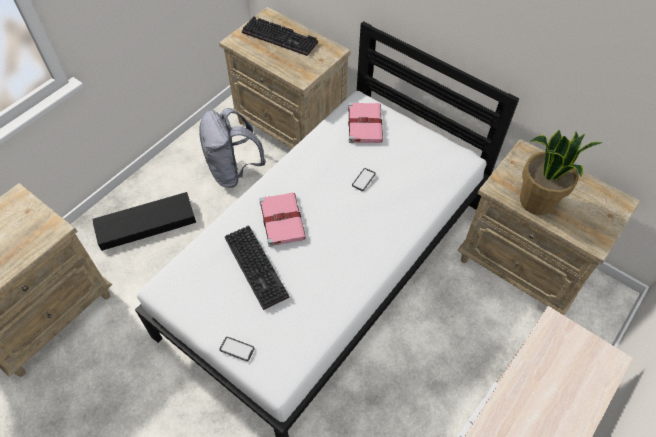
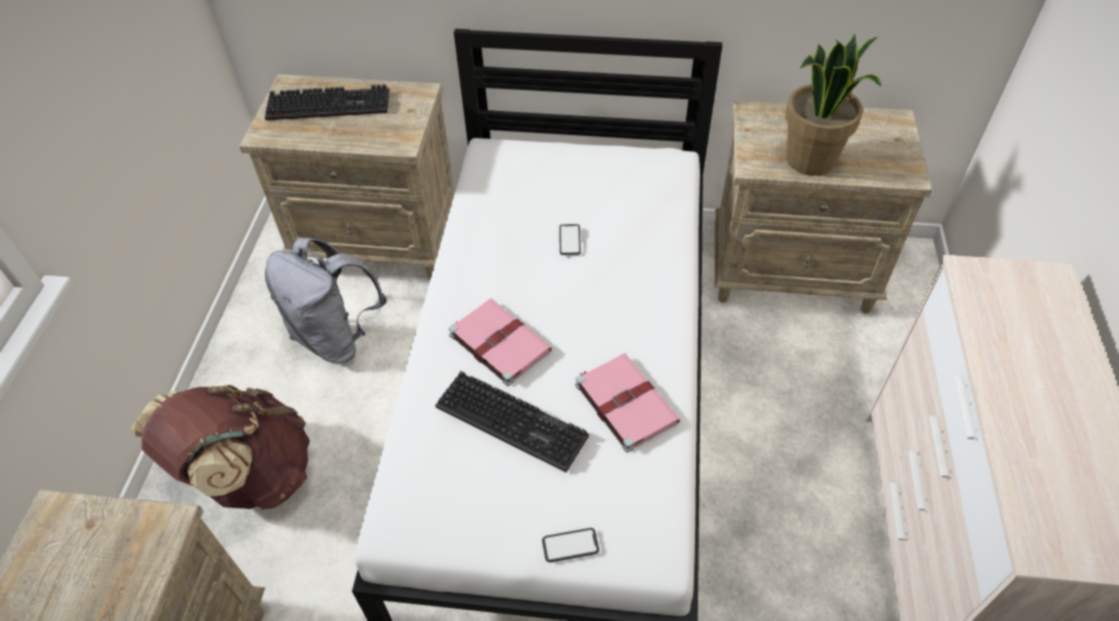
camera: 30 degrees left, 5 degrees down
(146, 224) = (250, 476): black storage box -> brown backpack
(364, 123) = (516, 172): pink book -> pink book (624, 402)

